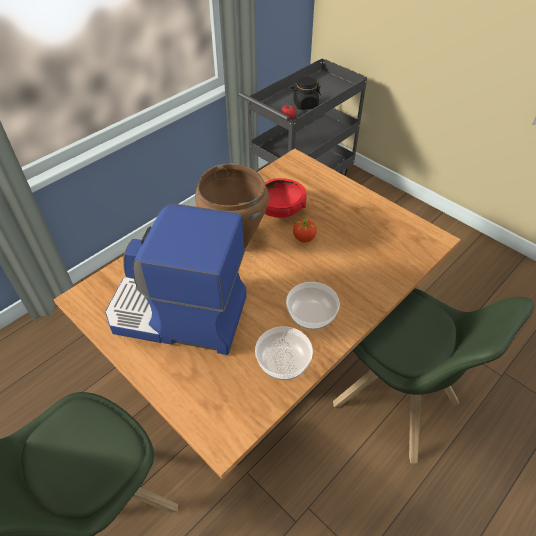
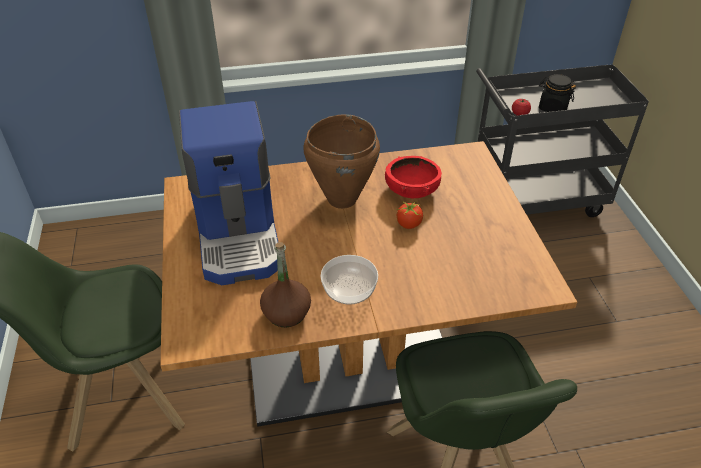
camera: 35 degrees right, 5 degrees down
(178, 315) = (240, 234): coffee machine -> coffee machine turned 150 degrees counterclockwise
(282, 361) = (286, 313): bowl -> brown bottle

